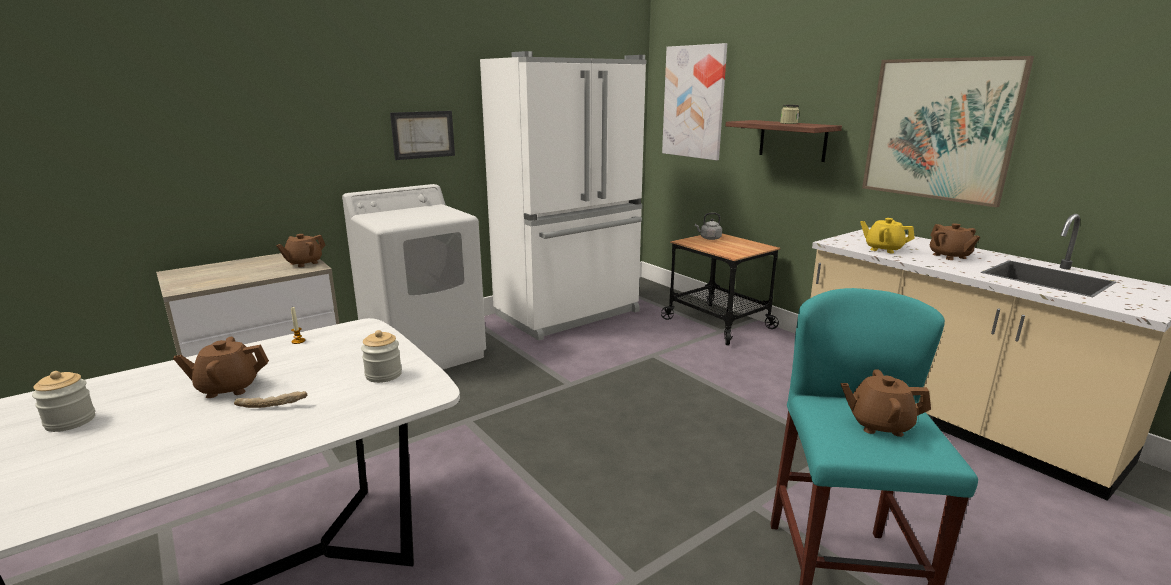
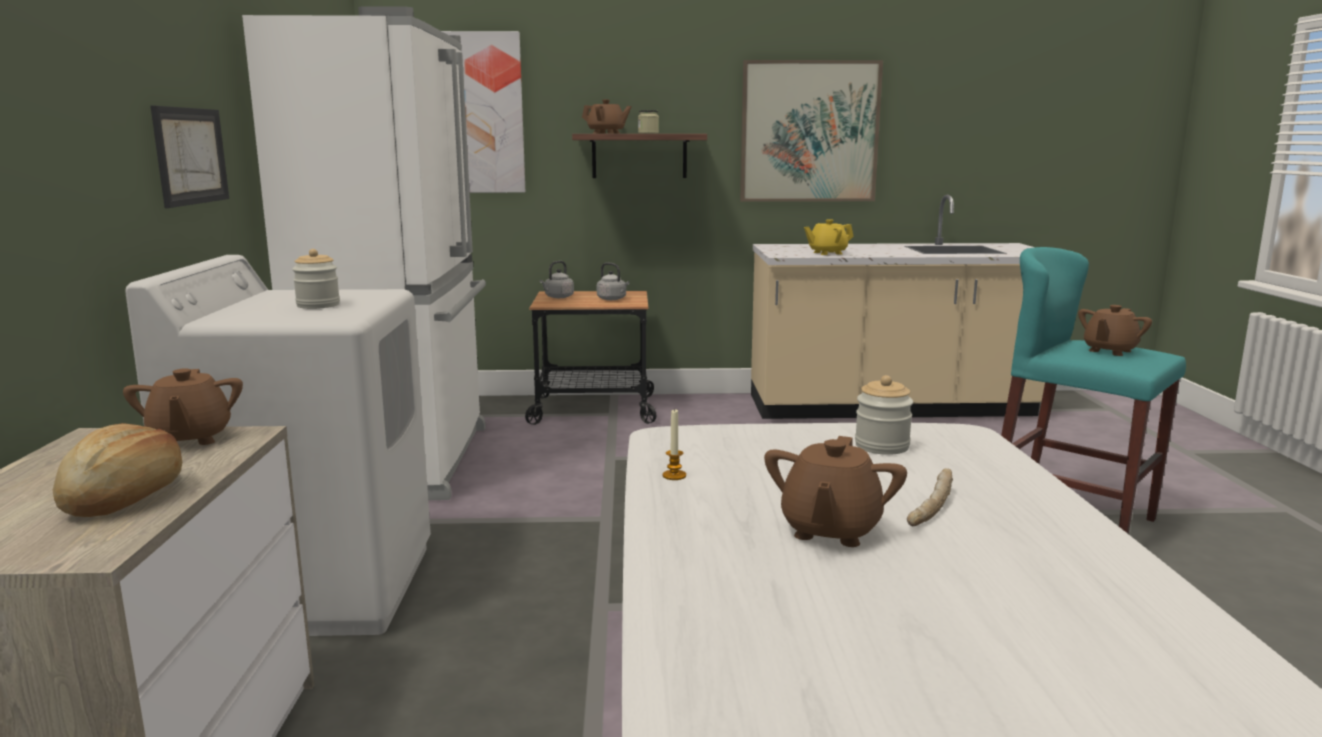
camera: 55 degrees left, 5 degrees down
(70, 421) = (859, 659): jar -> jar (318, 305)
(233, 277) = (126, 497): none -> bread
(734, 248) = (613, 299): none -> grey kettle
(949, 256) = (873, 249): brown teapot -> brown teapot (606, 133)

